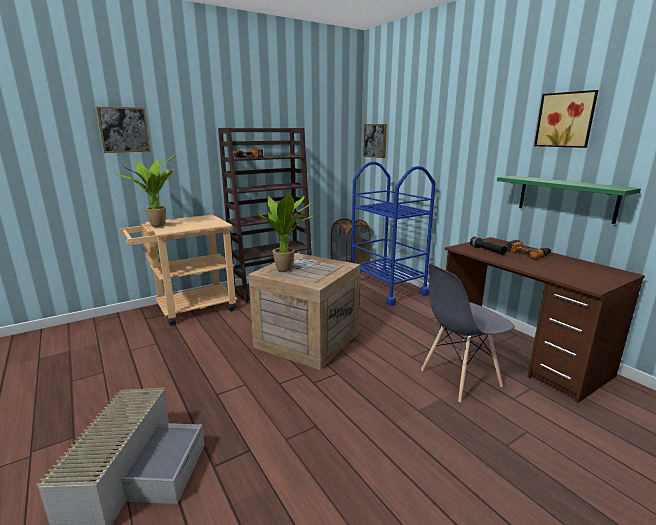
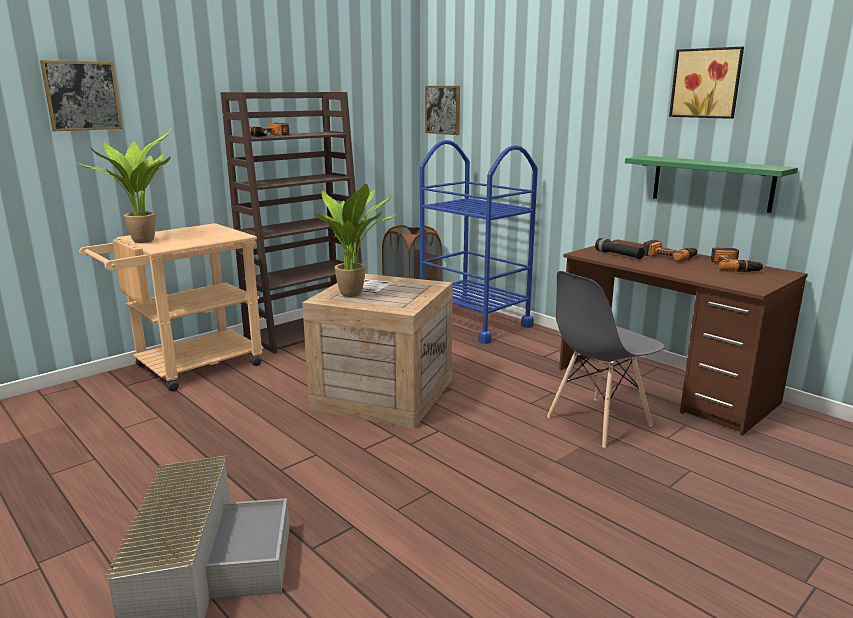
camera: 10 degrees left, 0 degrees up
(580, 265) = (734, 267): none -> power drill

